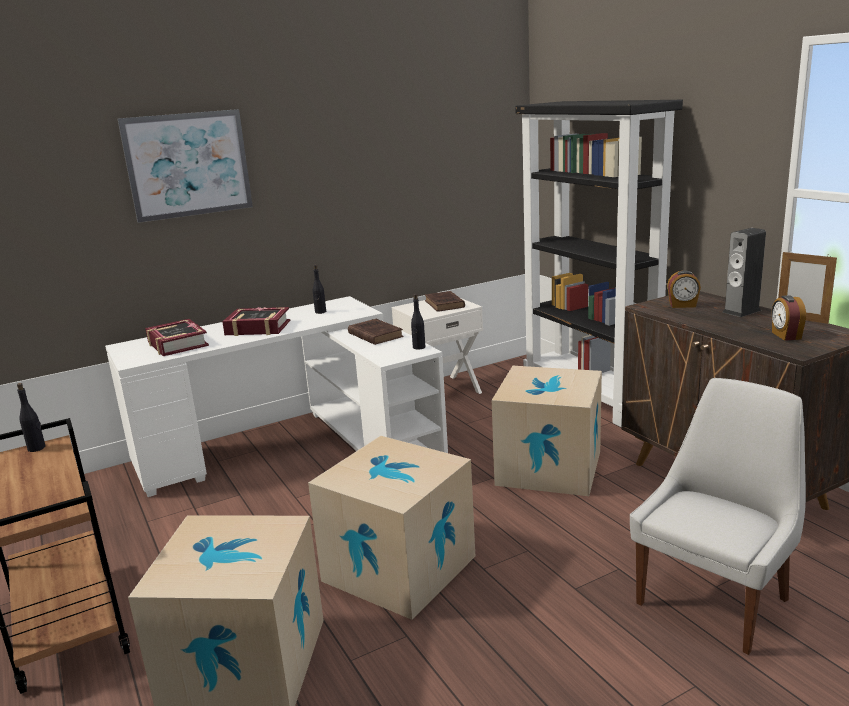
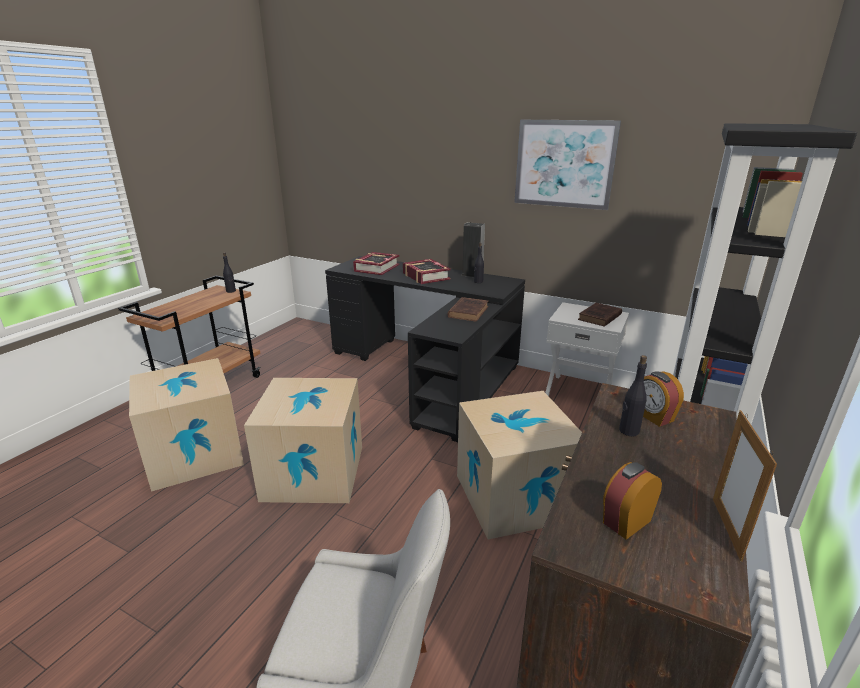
camera: 55 degrees right, 5 degrees up
(188, 165) = (424, 145): picture -> picture (564, 164)
(298, 447) = (431, 372): white desk -> black desk
(419, 347) = (460, 333): black bottle -> black bottle (628, 431)
(741, 311) = (690, 464): speaker -> speaker (472, 275)

